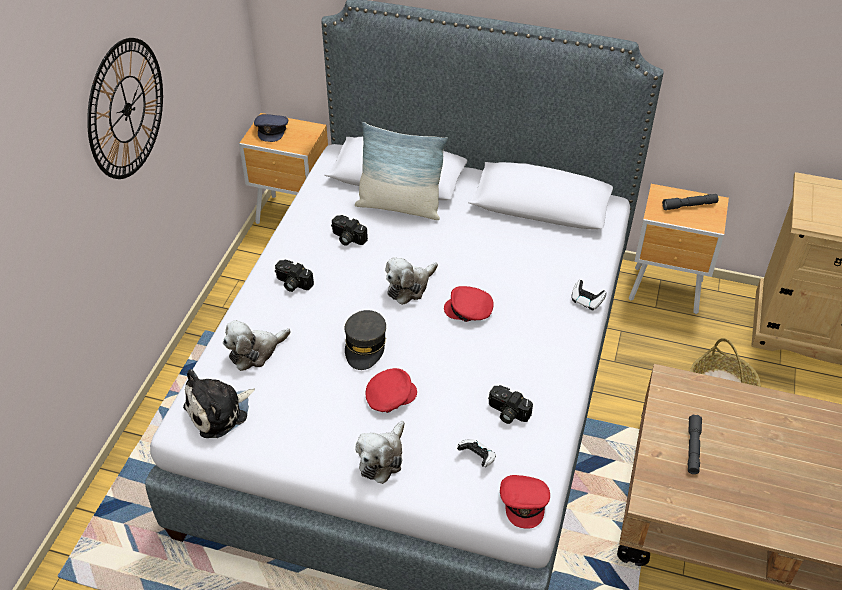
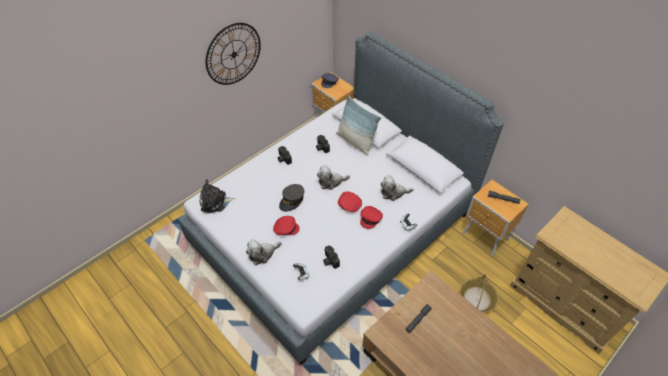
camera: 30 degrees right, 5 degrees up
(255, 352) = (247, 183): plush toy -> plush toy (393, 193)
(524, 502) = (306, 304): red cap -> red cap (370, 218)

